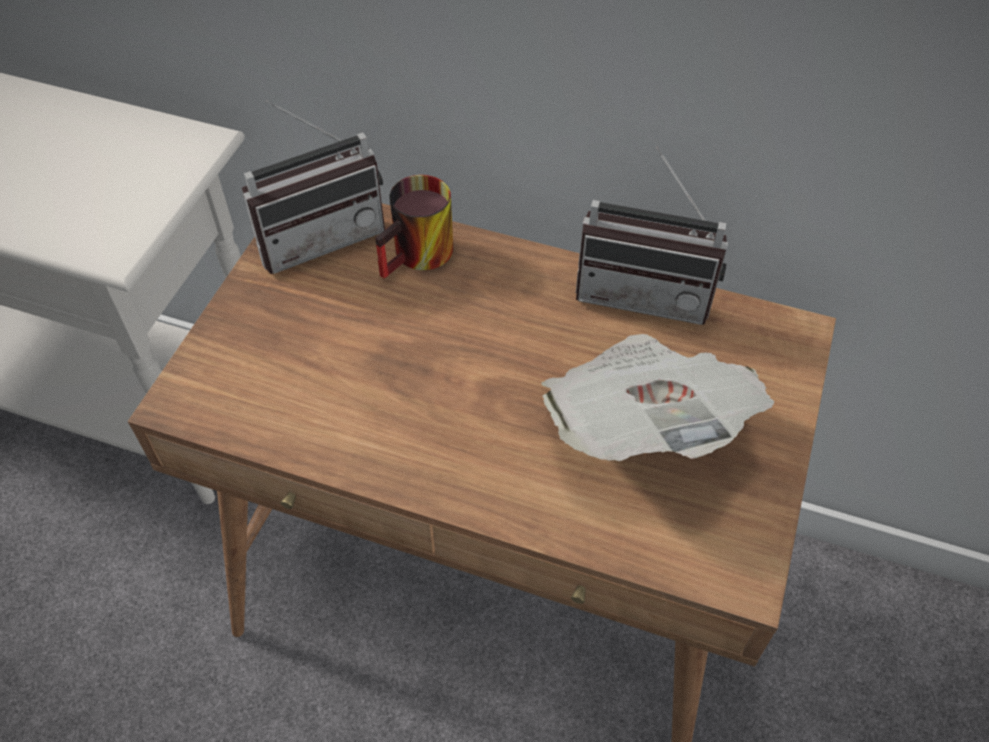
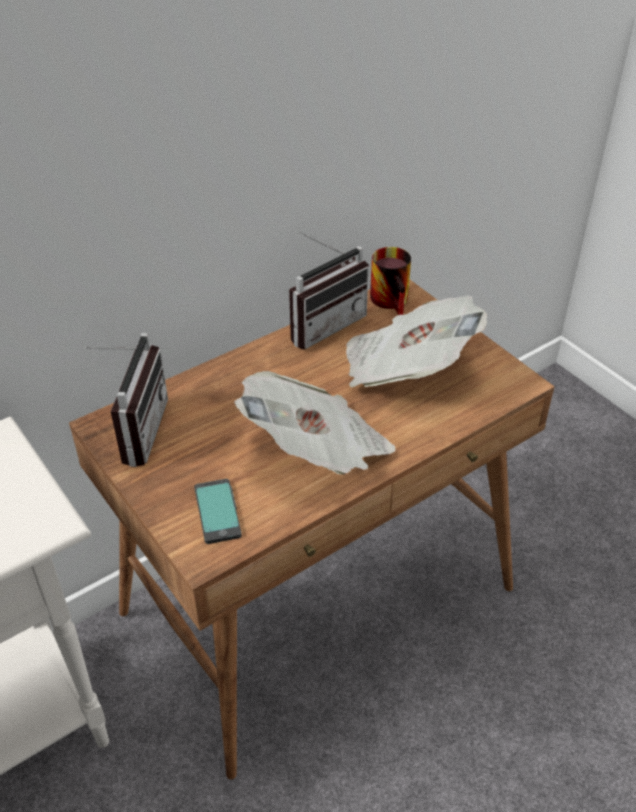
camera: 55 degrees left, 10 degrees down
(250, 377) = (218, 512): none -> phone
(413, 414) = (318, 451): none -> newspaper
(420, 257) = (203, 395): mug -> mug (394, 301)

